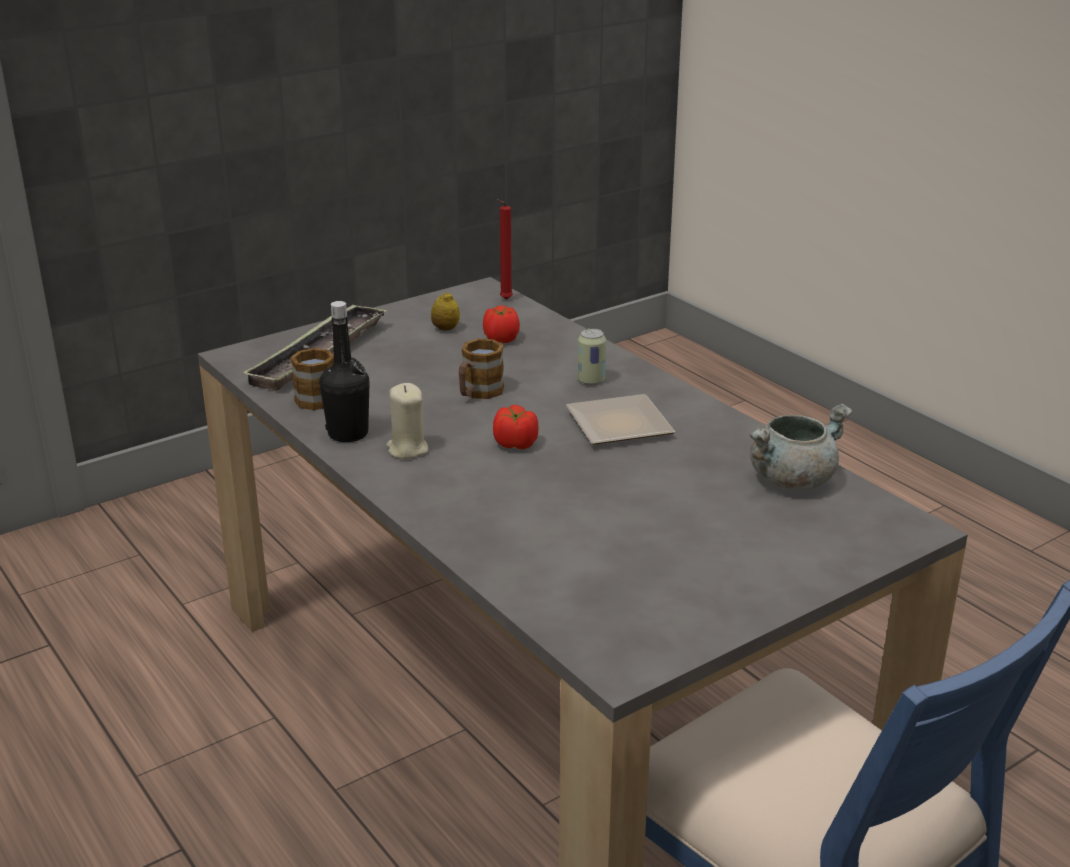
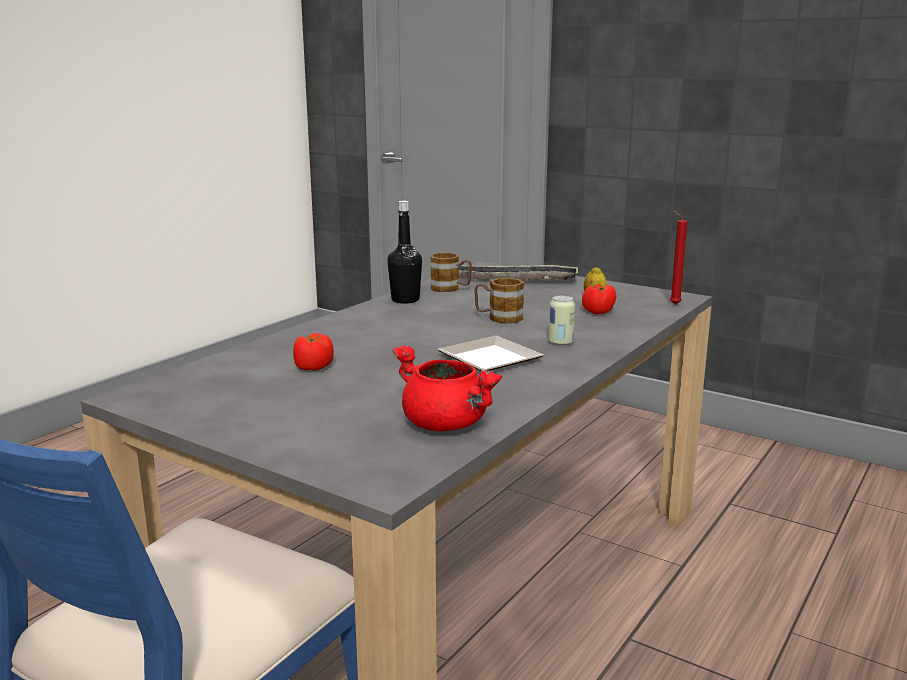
camera: 70 degrees right, 10 degrees down
(407, 449) = (396, 314): beige candle -> none
(516, 444) = (428, 336): tomato -> tomato (313, 367)
(792, 479) = (447, 425): grey cooking pot -> red cooking pot

